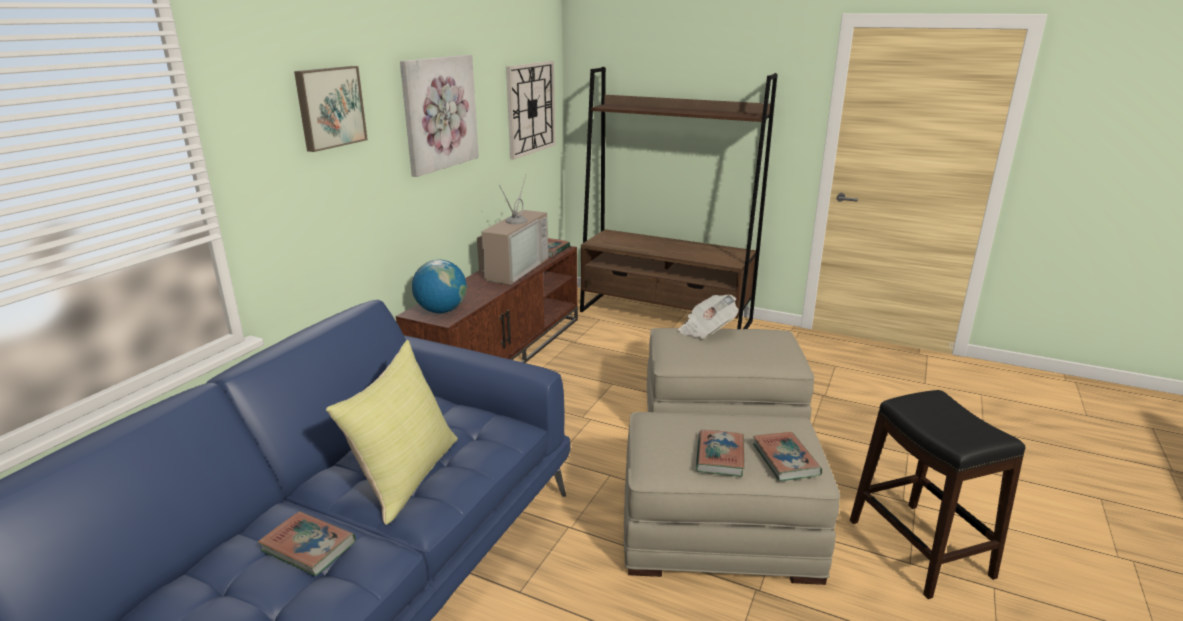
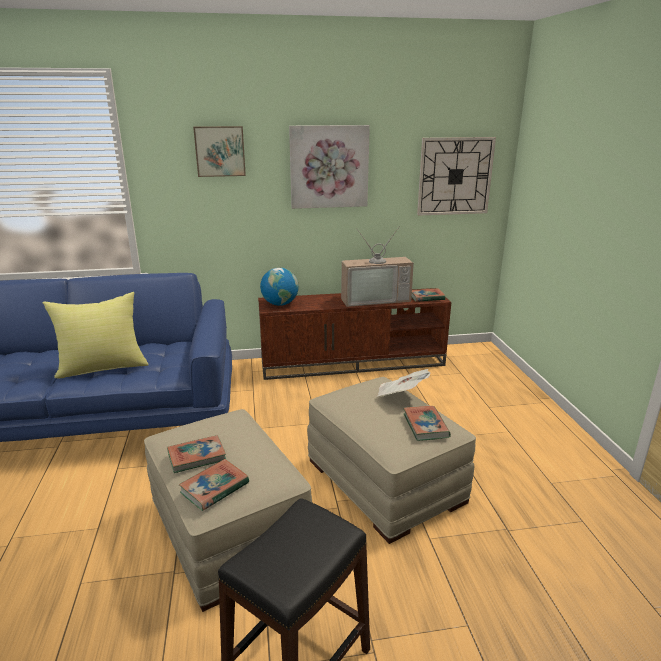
camera: 55 degrees right, 0 degrees up
(308, 547) = (29, 368): book -> book (425, 426)
(665, 316) = (514, 396): brown bookcase -> none

